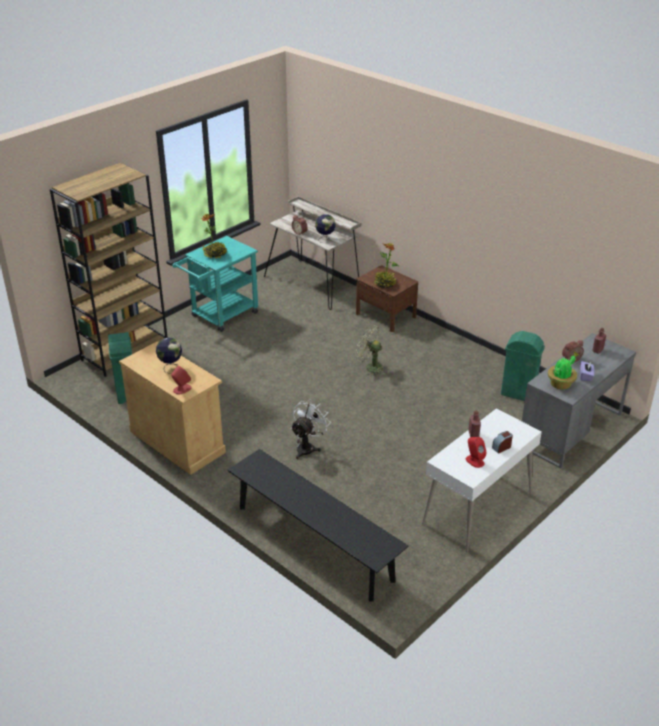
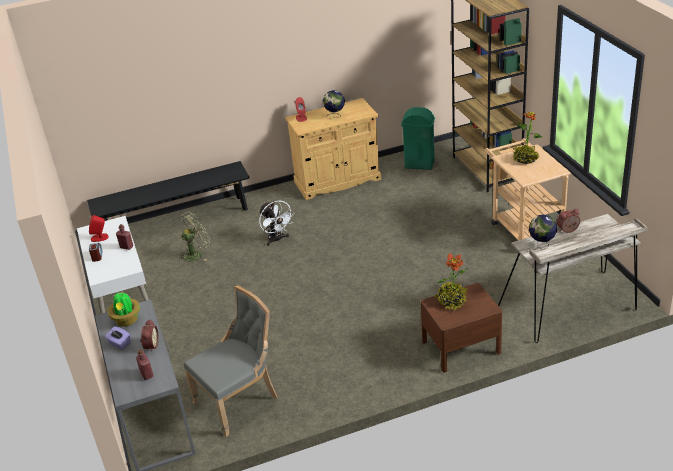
camera: 120 degrees right, 0 degrees up
(220, 316) = (523, 228): turquoise cart -> beige cart
(370, 367) = (365, 305): green fan -> green fan (196, 254)
(517, 393) = (240, 400): green trash can -> grey chair

